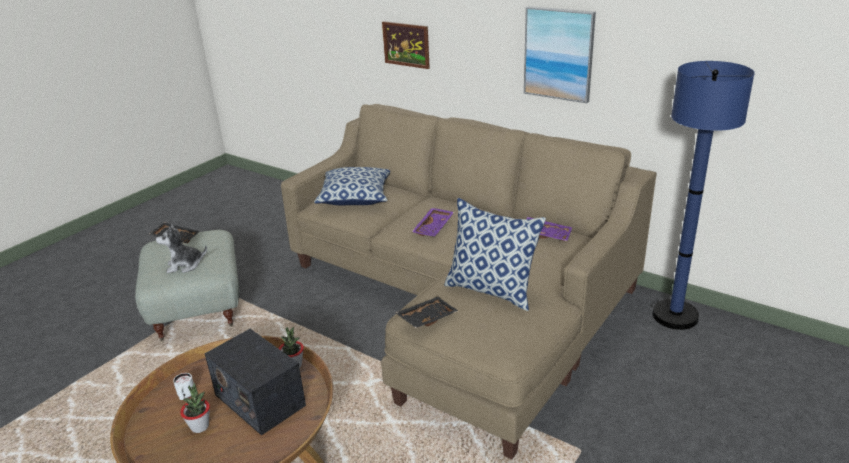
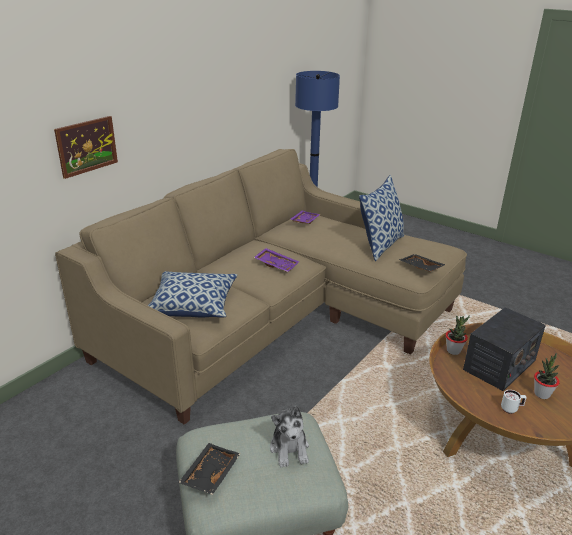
camera: 90 degrees left, 0 degrees up
(559, 54) = (219, 100): picture -> none

